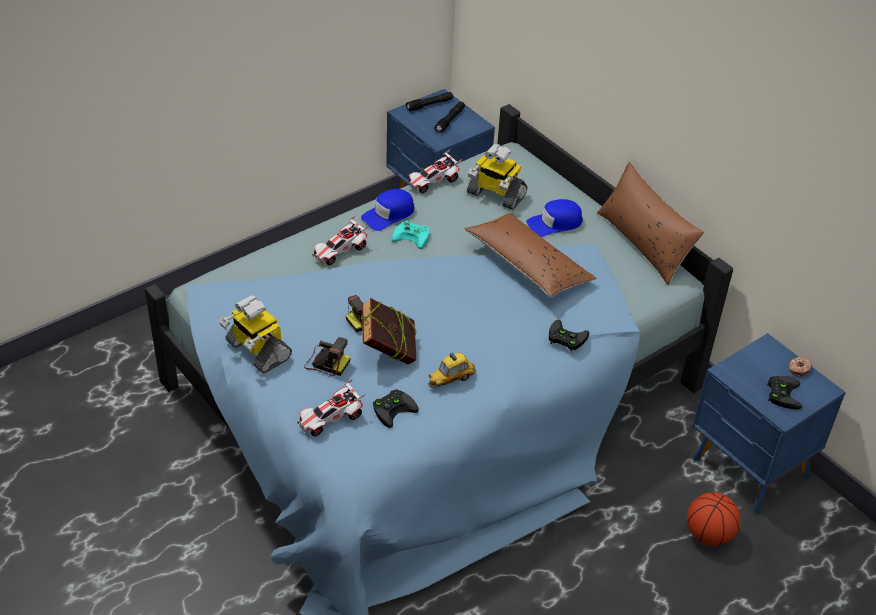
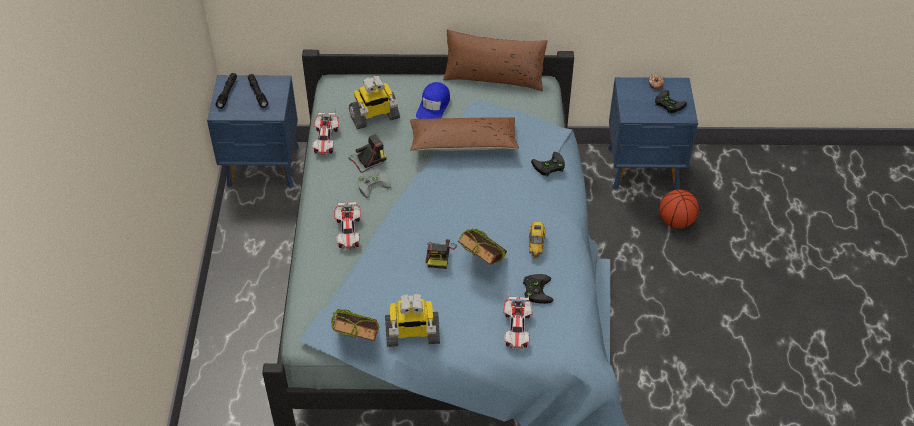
camera: 50 degrees left, 5 degrees up
(217, 320) = (357, 341): none -> book
(326, 362) = (460, 301): camera -> camera (367, 160)
(388, 214) = (336, 183): blue cap -> none
(413, 236) = (373, 184): turquoise game controller -> grey game controller

